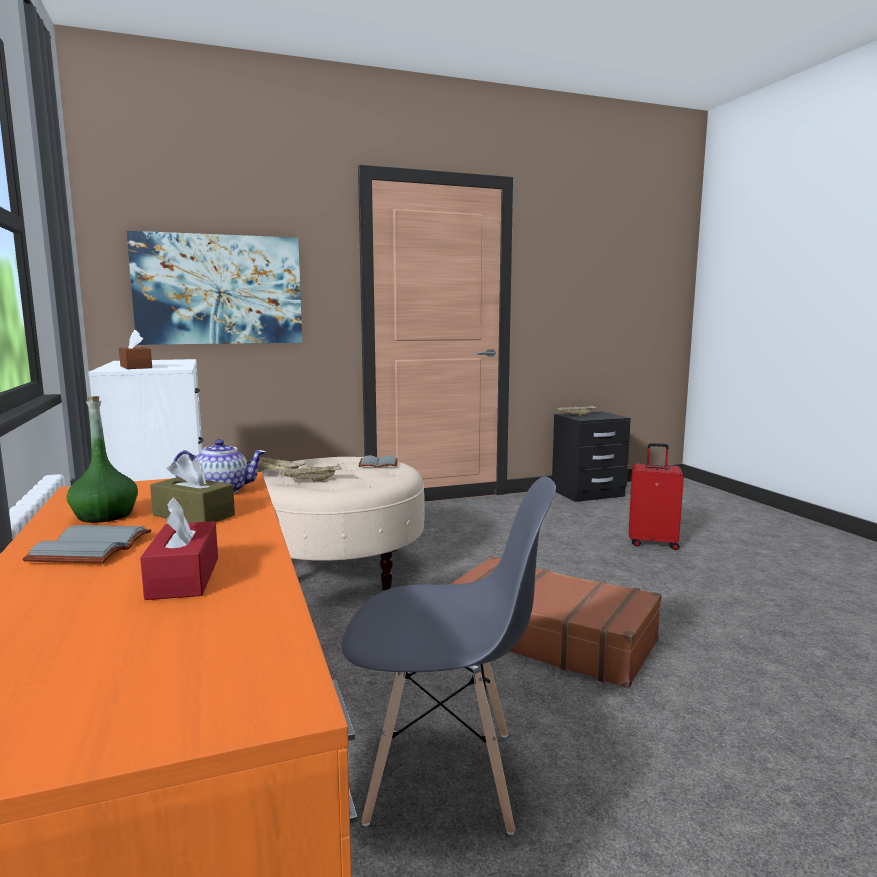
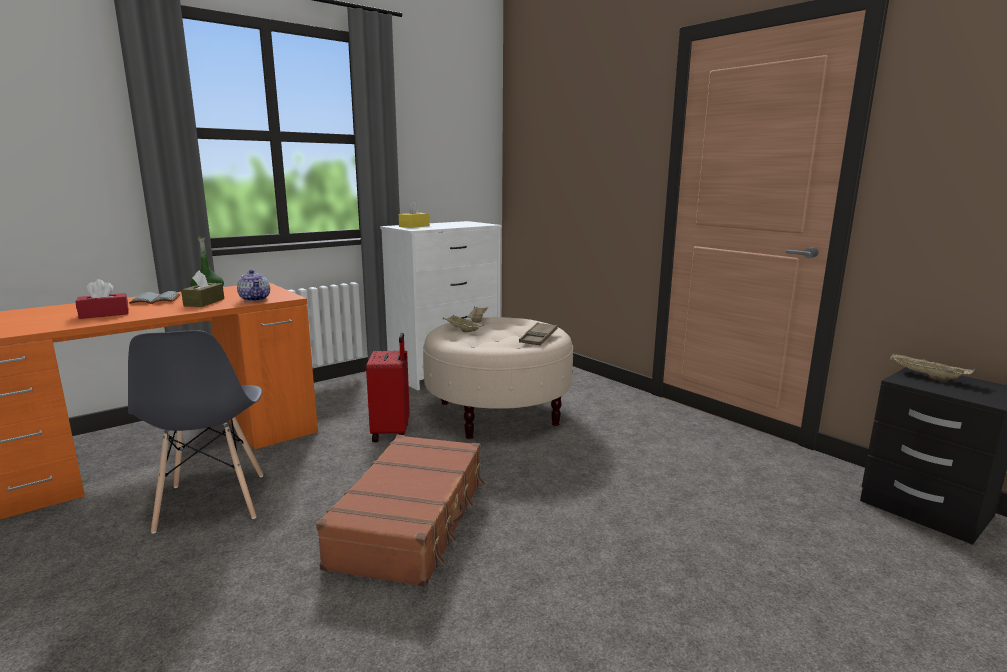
camera: 70 degrees right, 5 degrees up
(136, 367) = (414, 226): brown tissue box -> yellow tissue box
(219, 290) = (566, 168): picture -> none
(379, 463) = (538, 338): grey book -> brown tray
(653, 543) = (757, 581): red suitcase -> red suitcase (392, 432)

